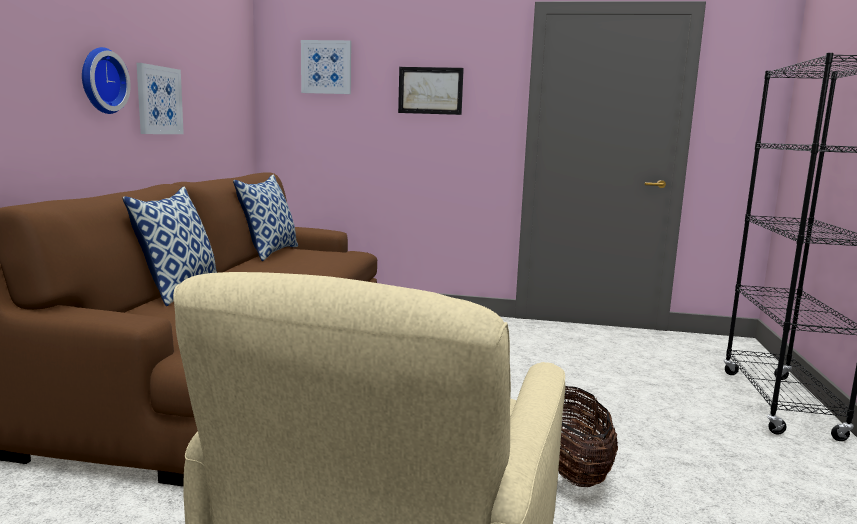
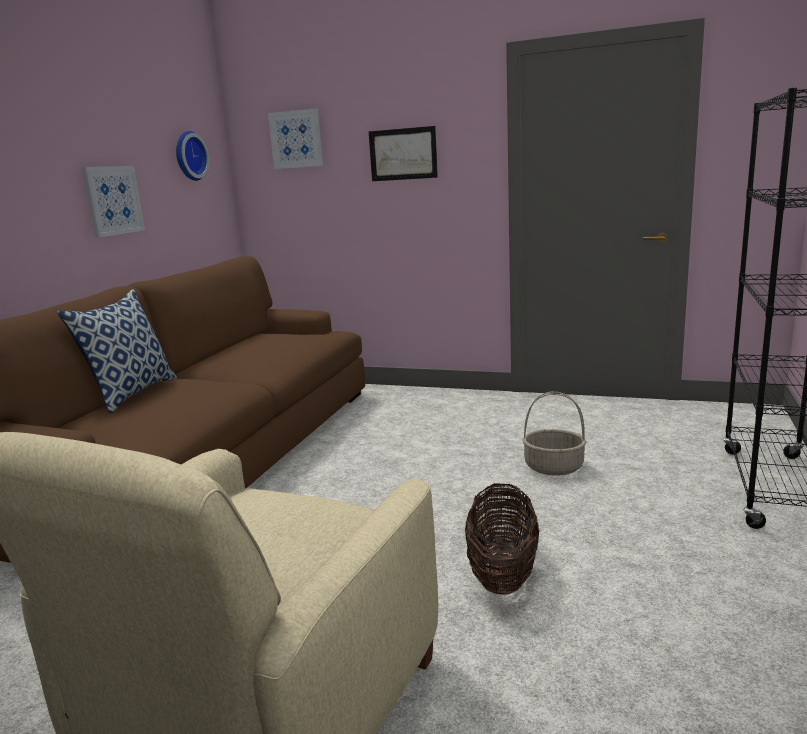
camera: 10 degrees right, 5 degrees up
(100, 80) = (42, 192): wall clock -> wall clock (189, 156)
(269, 252) = (243, 340): pillow -> none
(581, 381) = (554, 467): none -> basket

